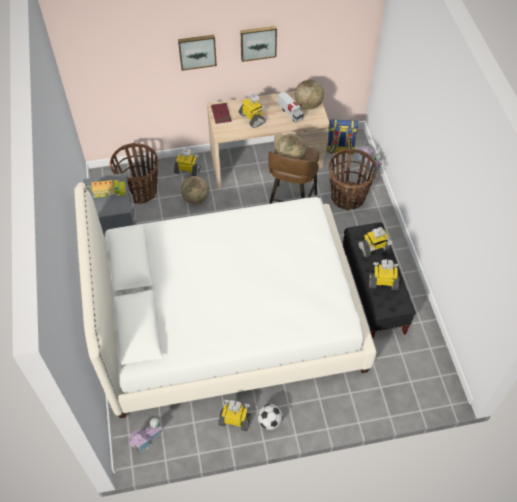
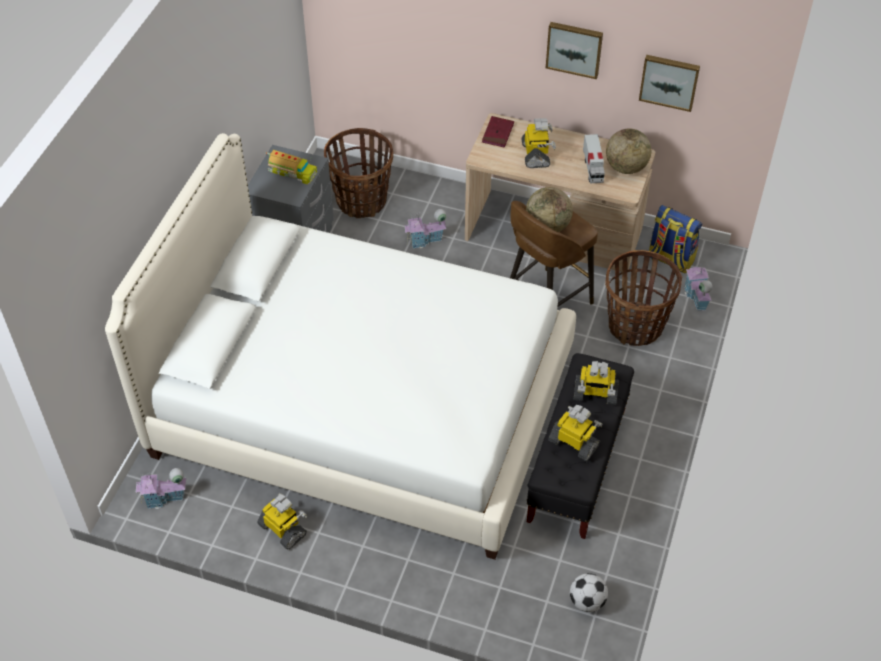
camera: 30 degrees right, 5 degrees down
(188, 170) = (440, 200): toy robot -> none
(196, 198) = (425, 240): globe -> toy house
(197, 51) = (486, 31): picture -> picture (669, 81)
(270, 421) = (324, 554): football -> football (587, 601)

